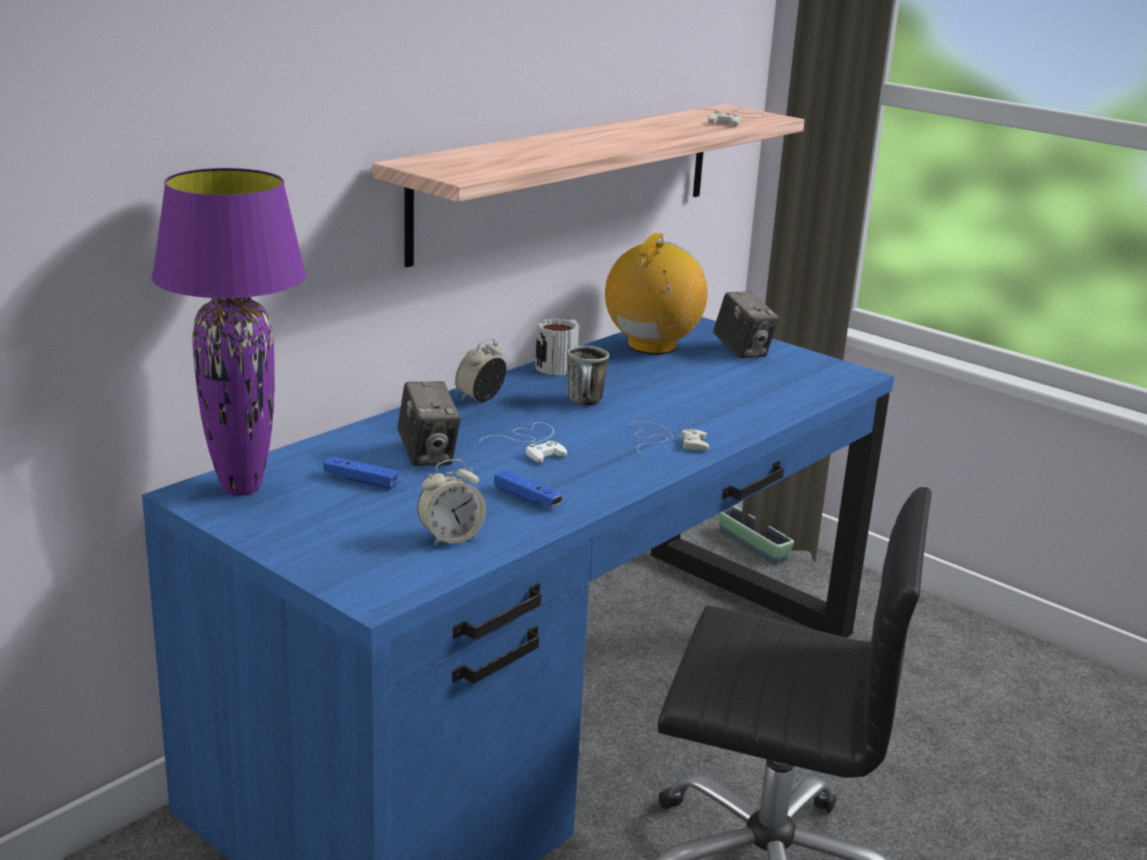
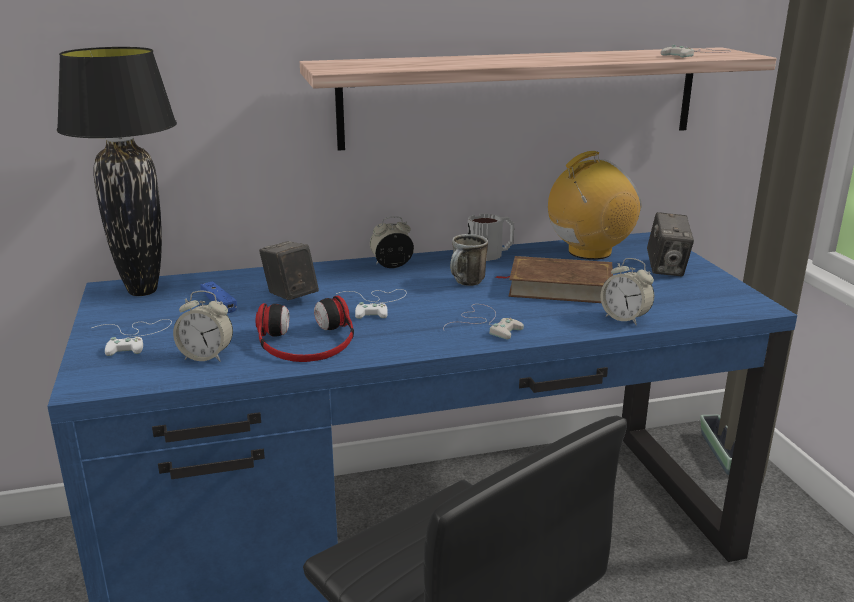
camera: 35 degrees right, 0 degrees up
(241, 488) = (143, 291): purple table lamp -> black table lamp
(335, 539) = (136, 337): none -> white game controller
(428, 456) = (290, 296): camera -> camera turned 135 degrees clockwise
(527, 498) = (307, 342): blue game controller -> headphones
(676, 389) = (560, 287): none -> brown book
(772, 408) = (625, 318): none -> alarm clock

